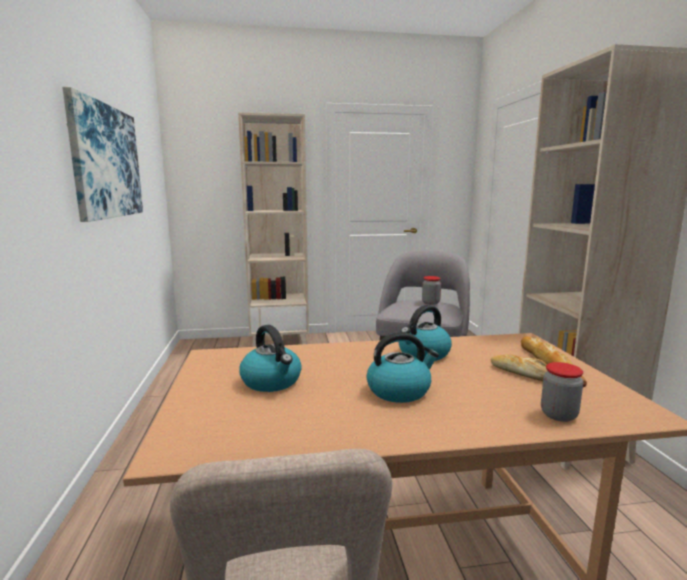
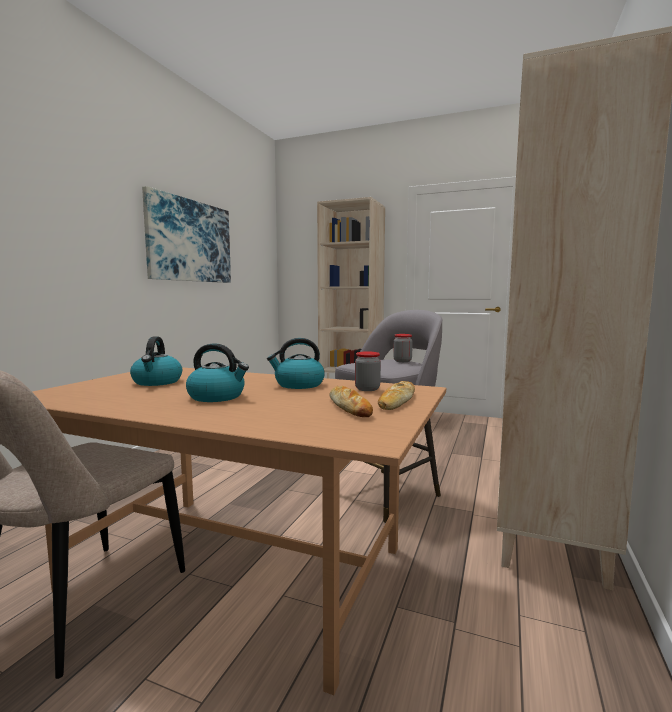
camera: 30 degrees right, 5 degrees down
(558, 415) = (289, 426): jar -> jar (367, 389)

